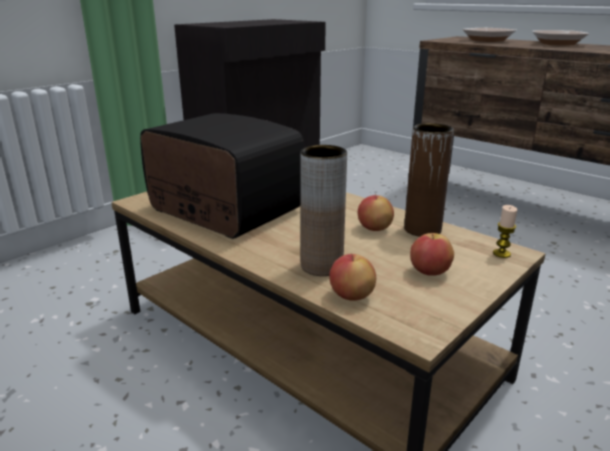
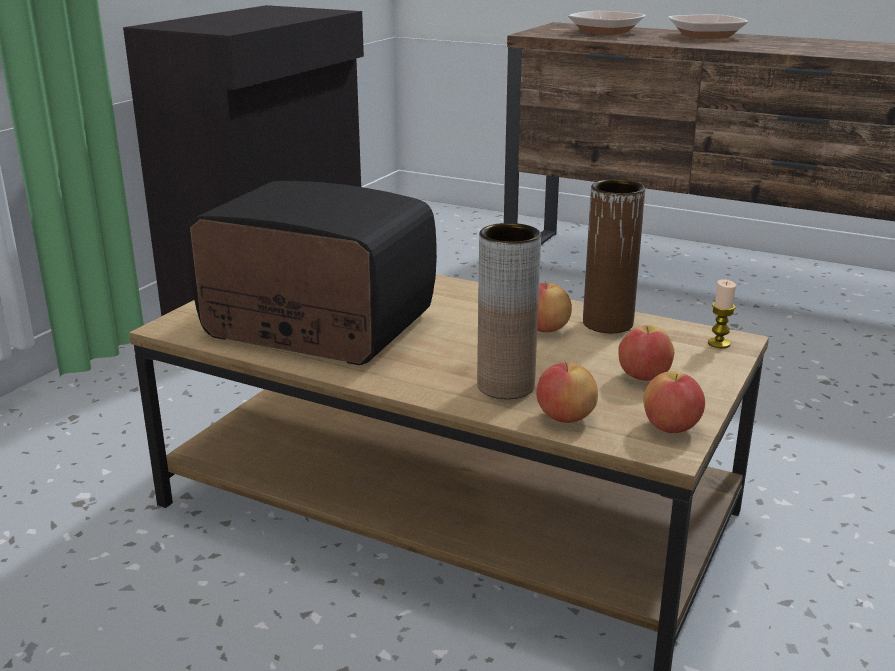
camera: 15 degrees left, 0 degrees up
(430, 316) = (671, 428): none -> apple

